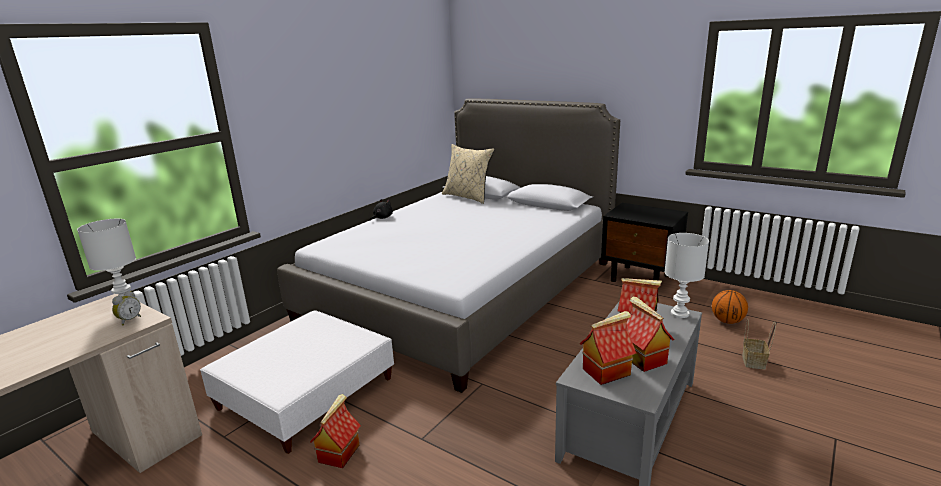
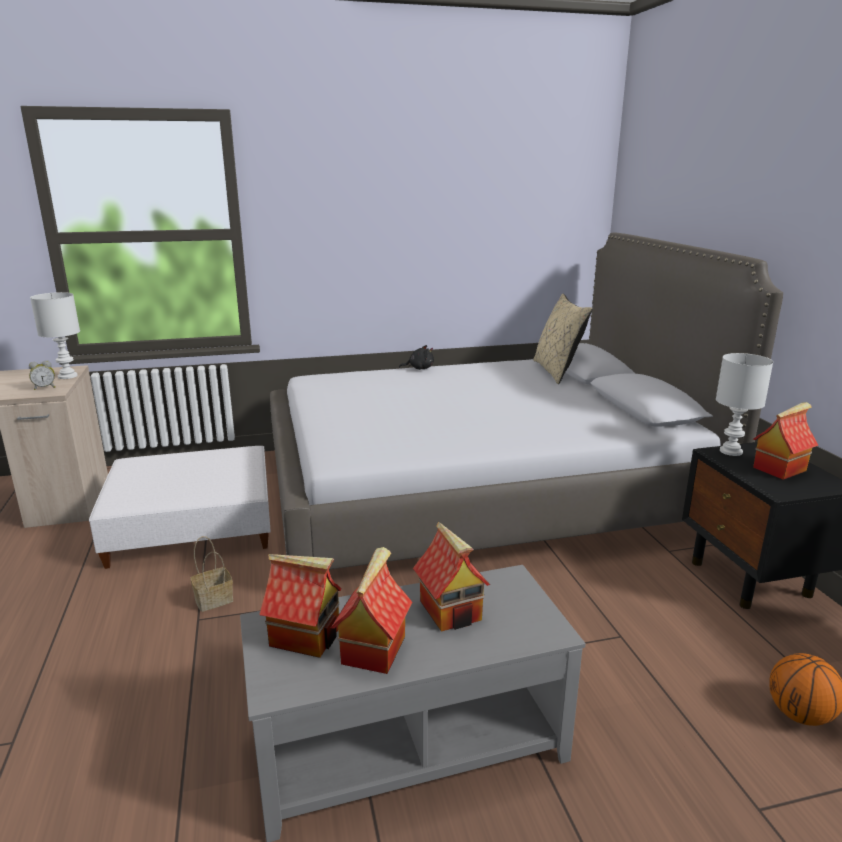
camera: 40 degrees right, 0 degrees up
(338, 453) = (130, 590): toy house -> toy house (779, 468)
(680, 314) = (545, 627): white table lamp -> white table lamp (730, 452)
(754, 362) = (735, 802): basket -> basket (213, 601)

